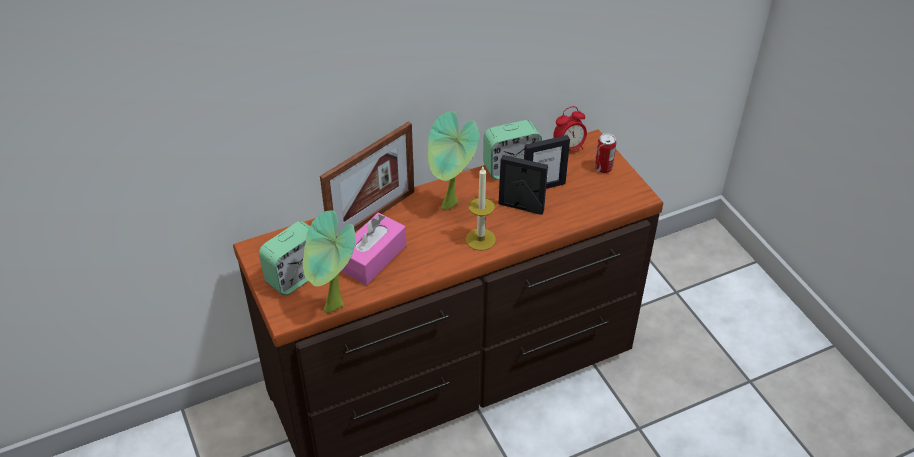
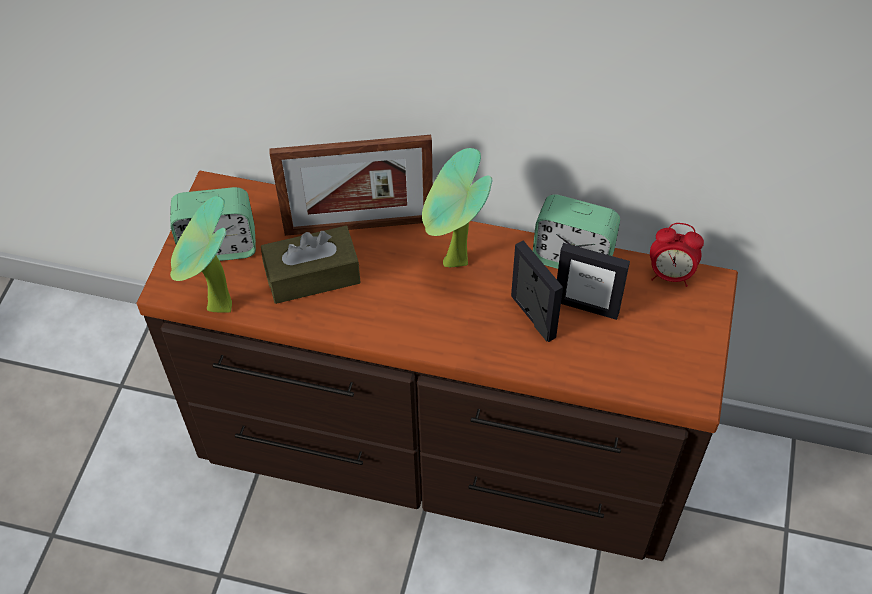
camera: 40 degrees right, 10 degrees up
(373, 258) = (312, 275): pink tissue box -> brown tissue box
(480, 239) = (446, 328): candle -> none
(603, 168) = (686, 327): can -> none

